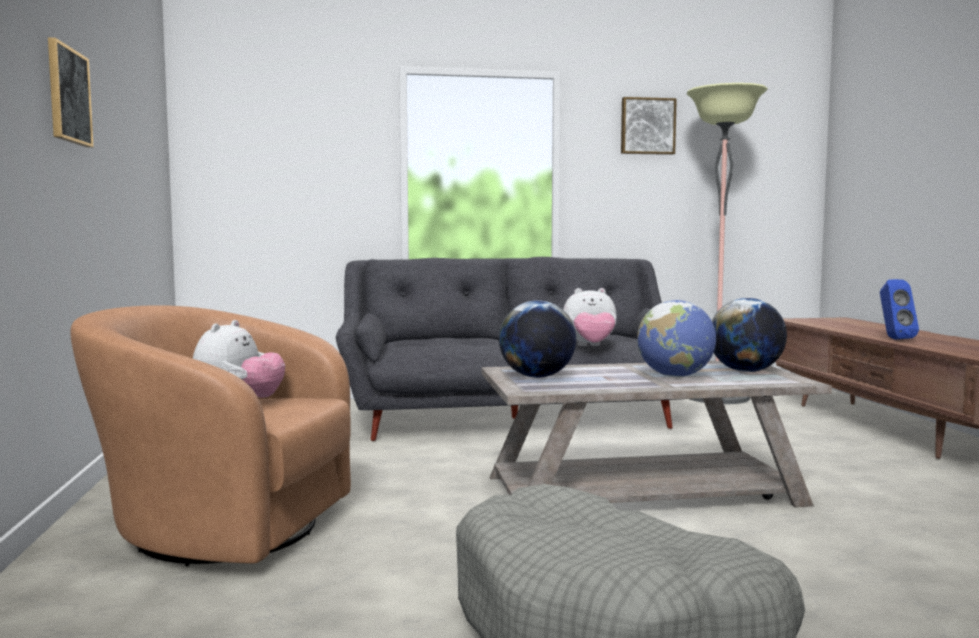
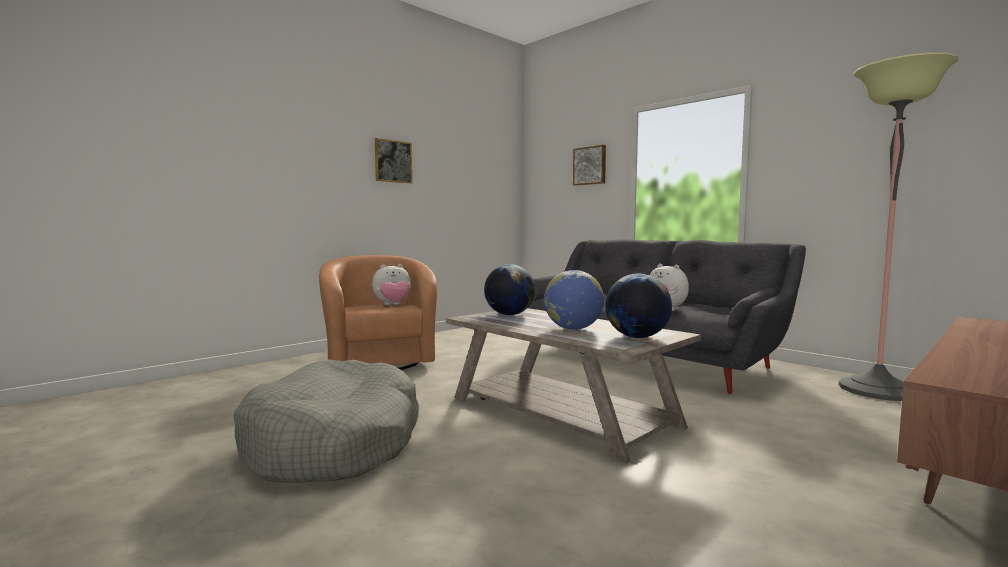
camera: 55 degrees right, 0 degrees up
(647, 126) = (839, 117): picture -> picture (590, 166)
(894, 339) = (966, 349): blue speaker -> none

